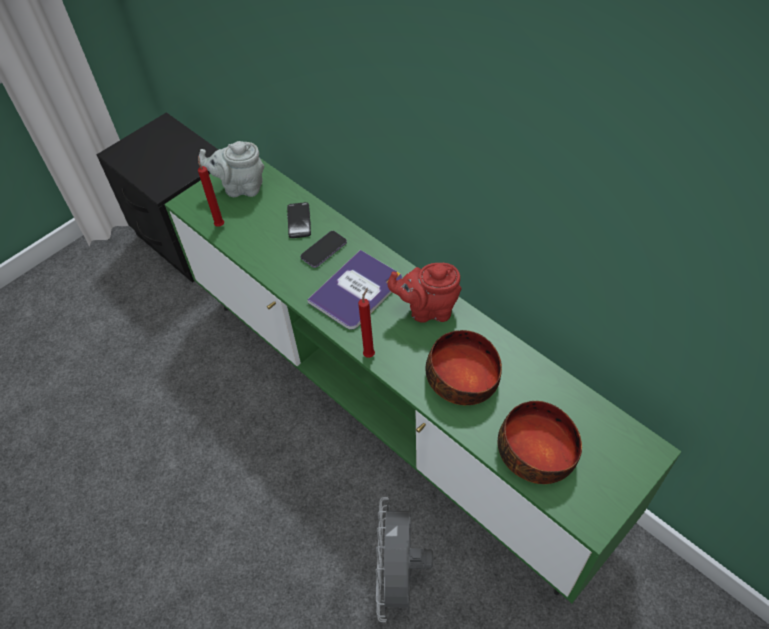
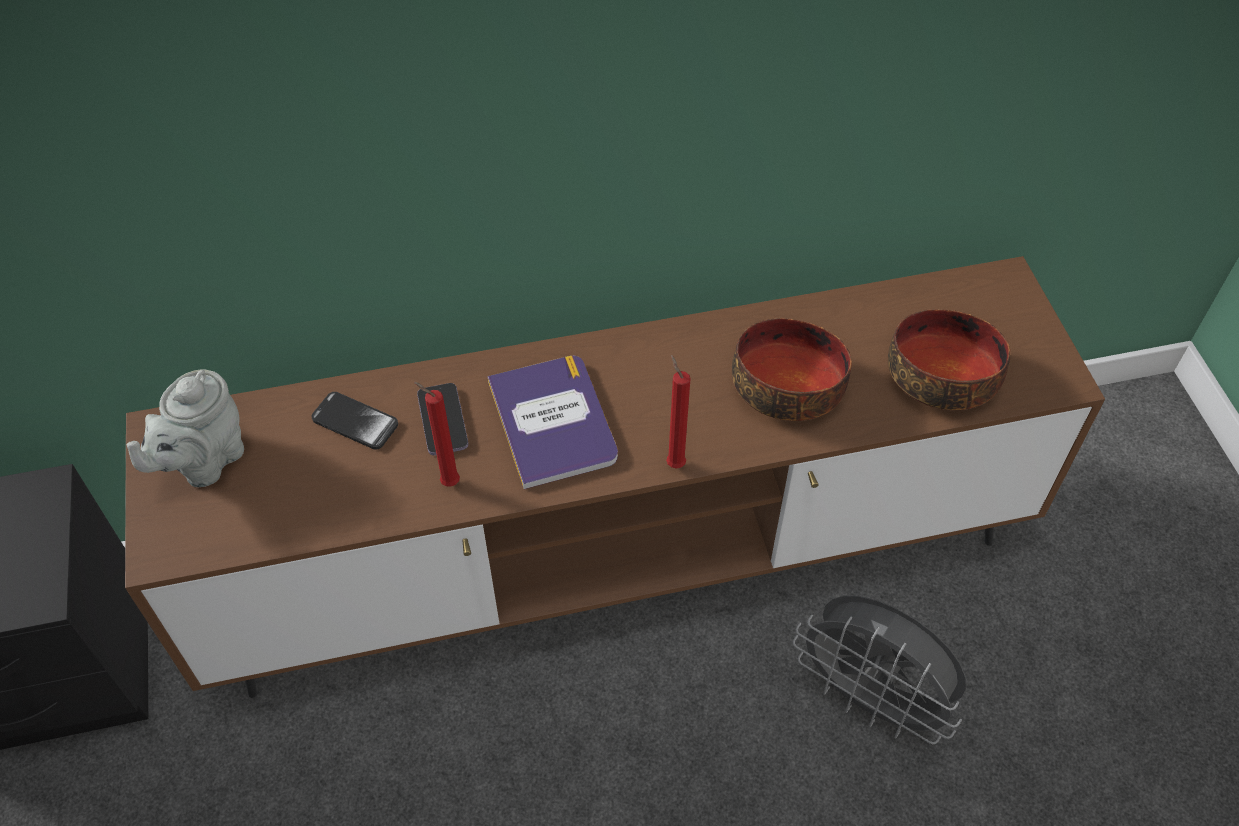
camera: 60 degrees left, 0 degrees up
(219, 224) = (257, 527): red candle -> red candle (447, 482)
(392, 407) = (618, 565): green tv stand -> brown tv stand
(428, 309) = (653, 362): red teapot -> none

